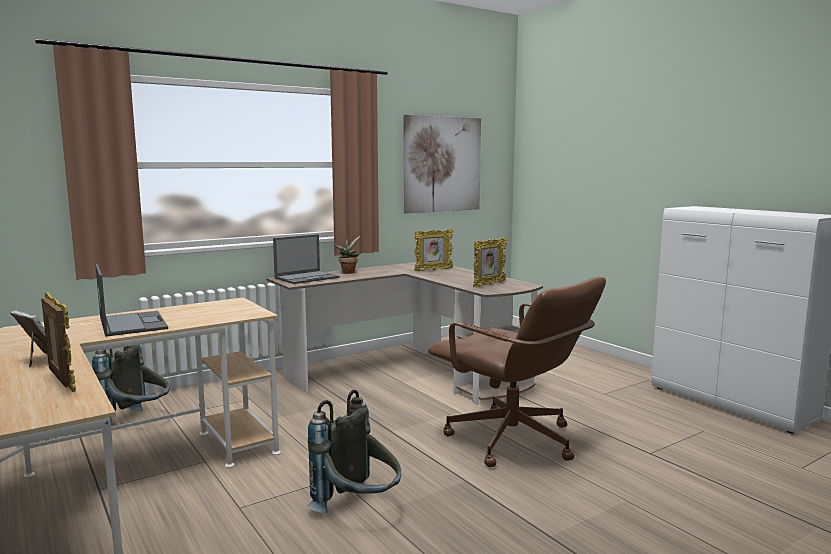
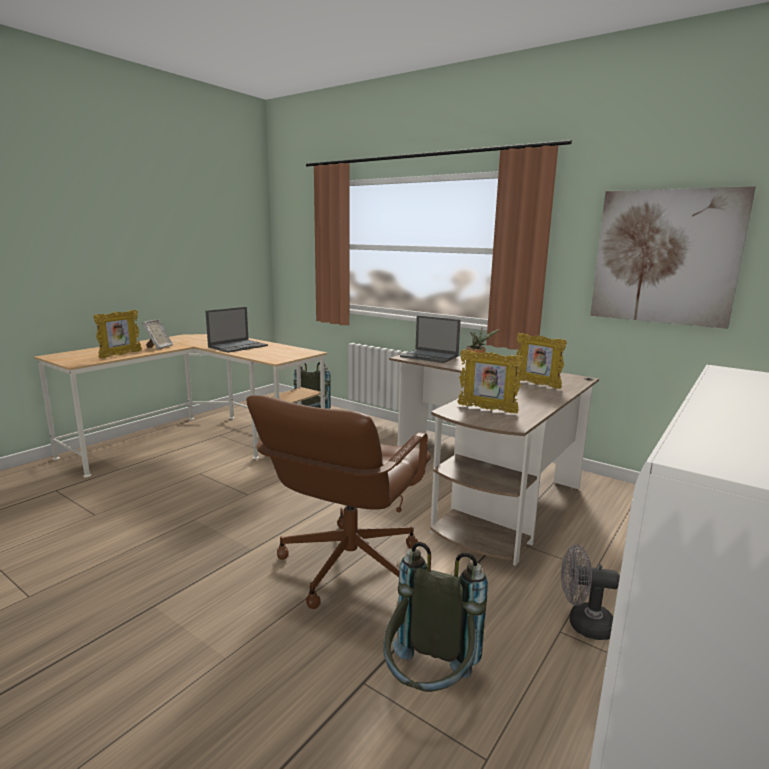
camera: 70 degrees right, 5 degrees up
(359, 510) = (197, 511): grey backpack -> grey backpack (428, 687)
(598, 387) = (583, 624): none -> grey fan

